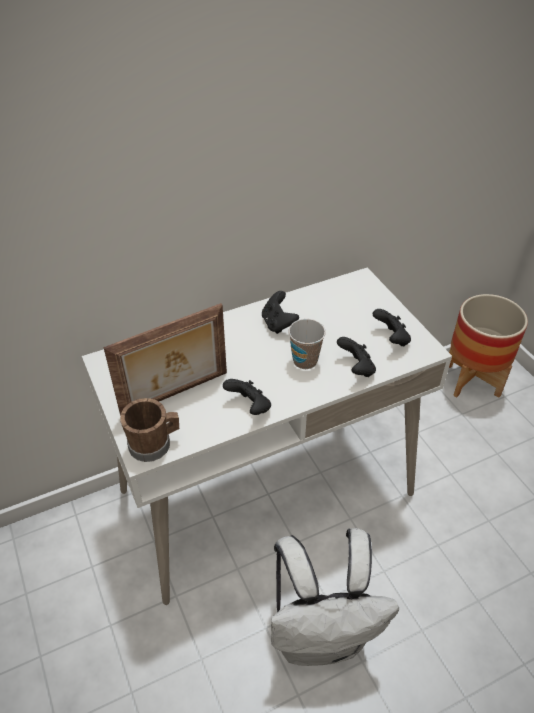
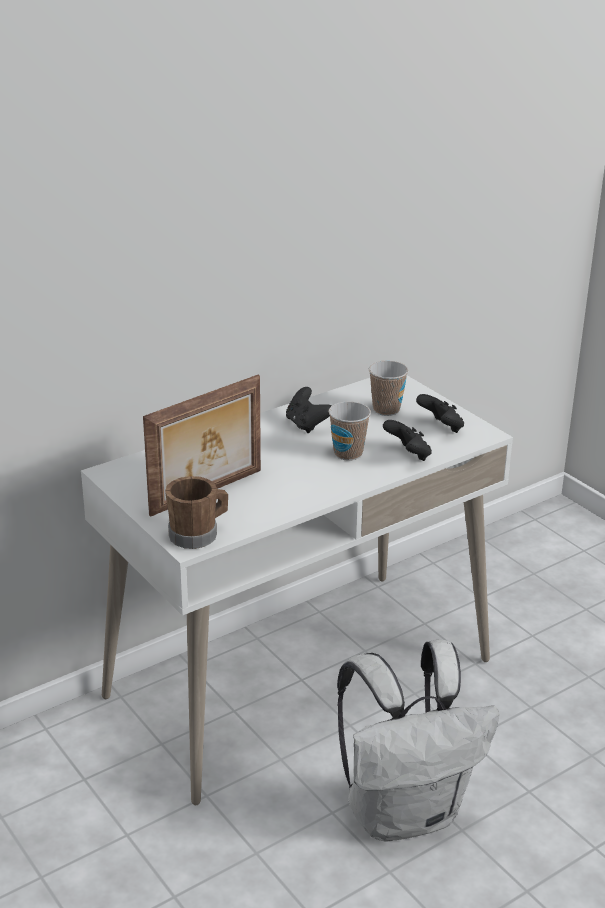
camera: 10 degrees left, 15 degrees down
(249, 407) = (297, 496): black game controller -> none
(348, 313) = (386, 409): none -> cup
(472, 380) = (539, 537): planter -> none

